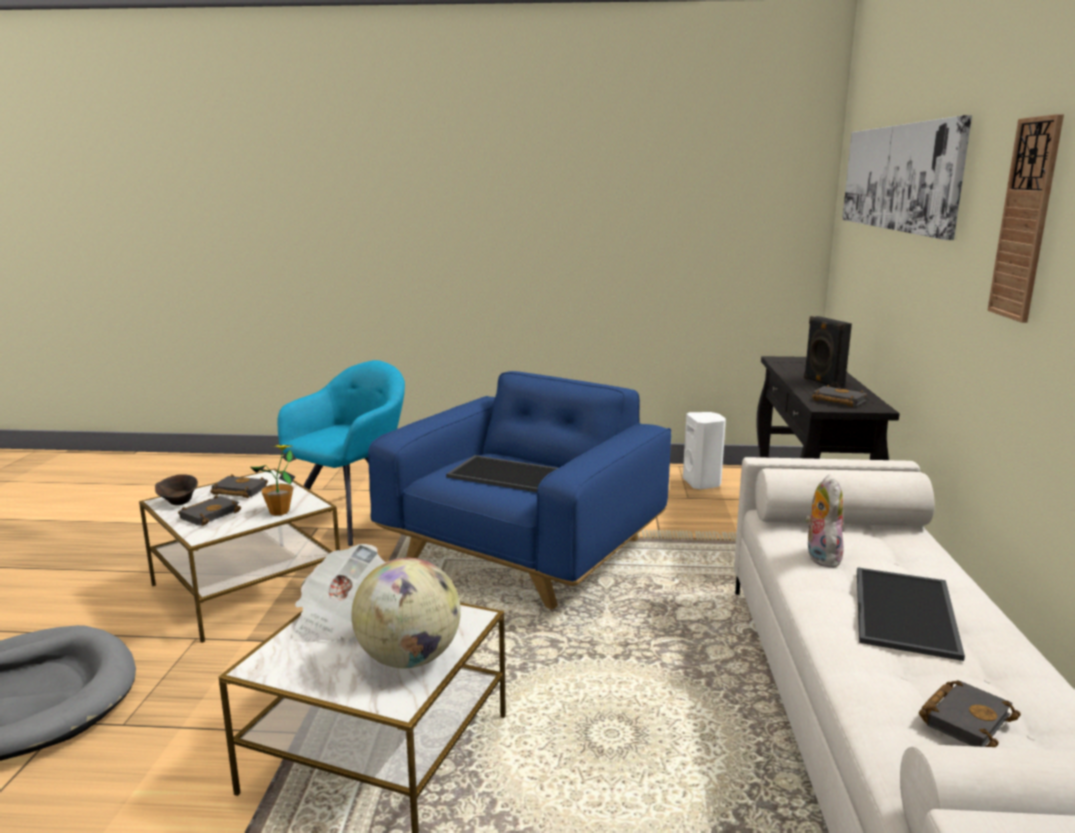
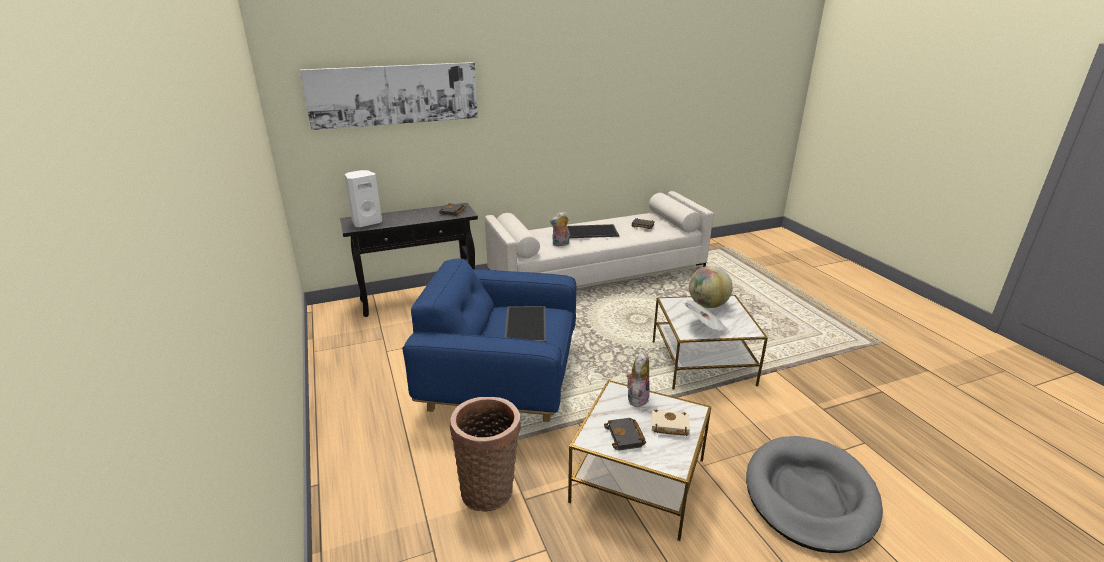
camera: 115 degrees left, 10 degrees up
(179, 502) = (669, 455): brown bowl -> none
(210, 514) = (668, 426): black book -> beige book
(279, 512) = (636, 397): potted plant -> plush toy
(353, 516) = (489, 488): turquoise armchair -> basket
(702, 483) = (352, 337): white speaker -> white speaker (366, 222)
(822, 382) = (413, 216): black speaker -> none
(1025, 219) = (531, 101): wall clock -> none

